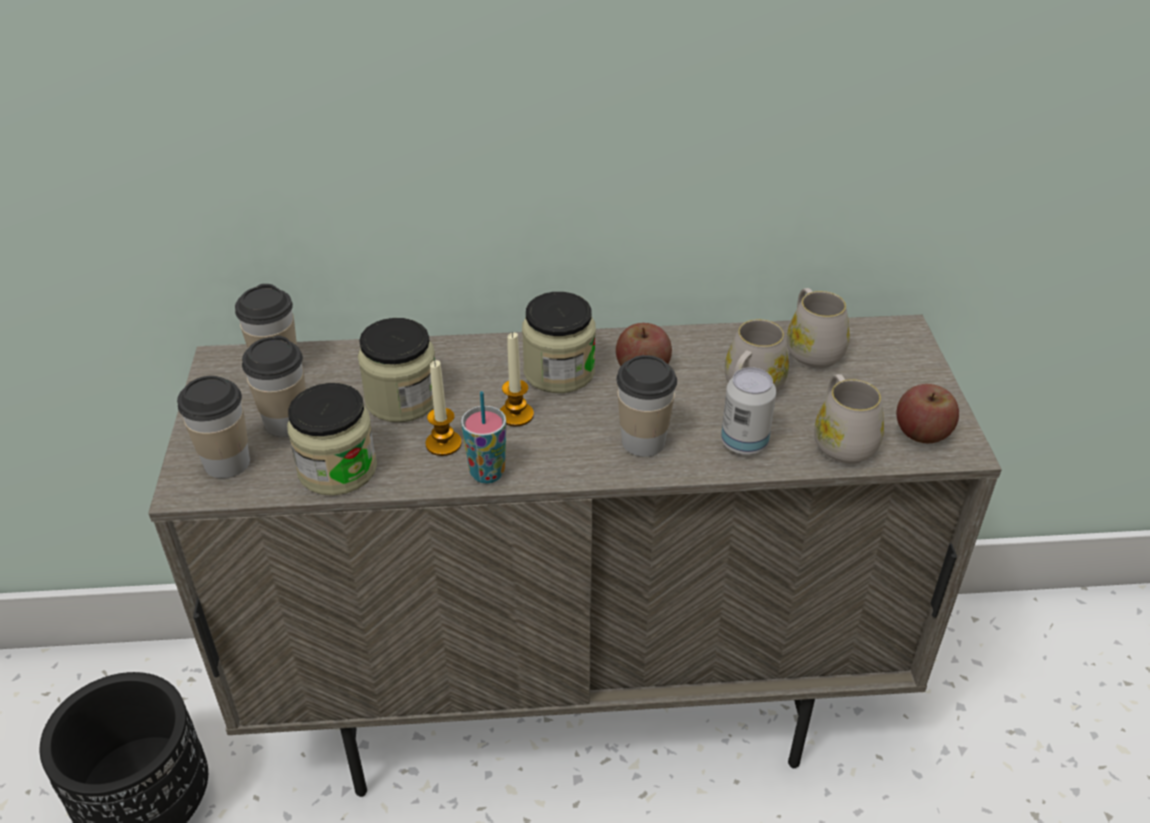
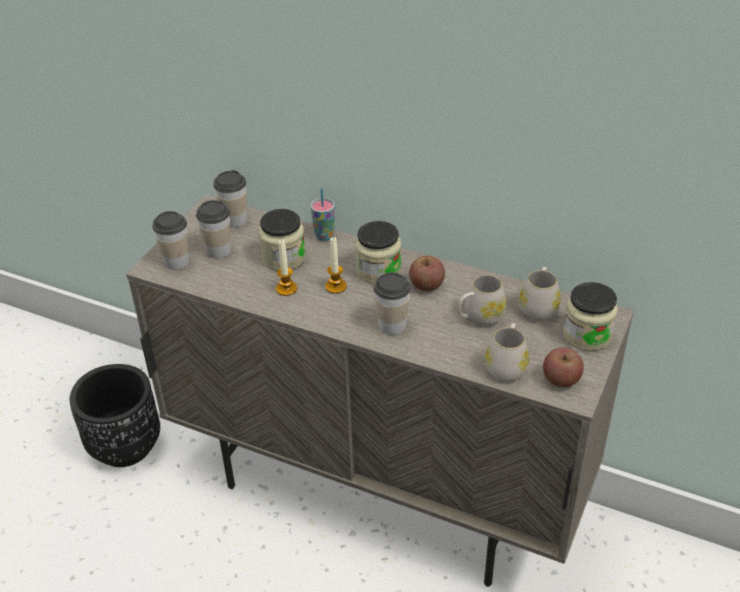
camera: 30 degrees right, 0 degrees up
(337, 469) = (225, 283): jar -> jar (587, 335)
(487, 473) = (296, 312): cup -> cup (324, 236)
(744, 443) = (448, 346): can -> none

